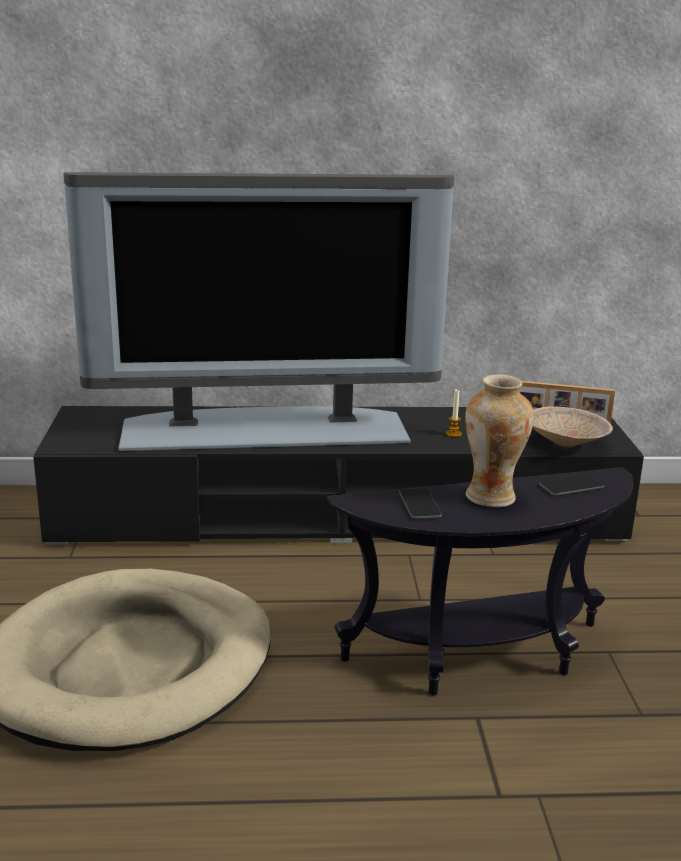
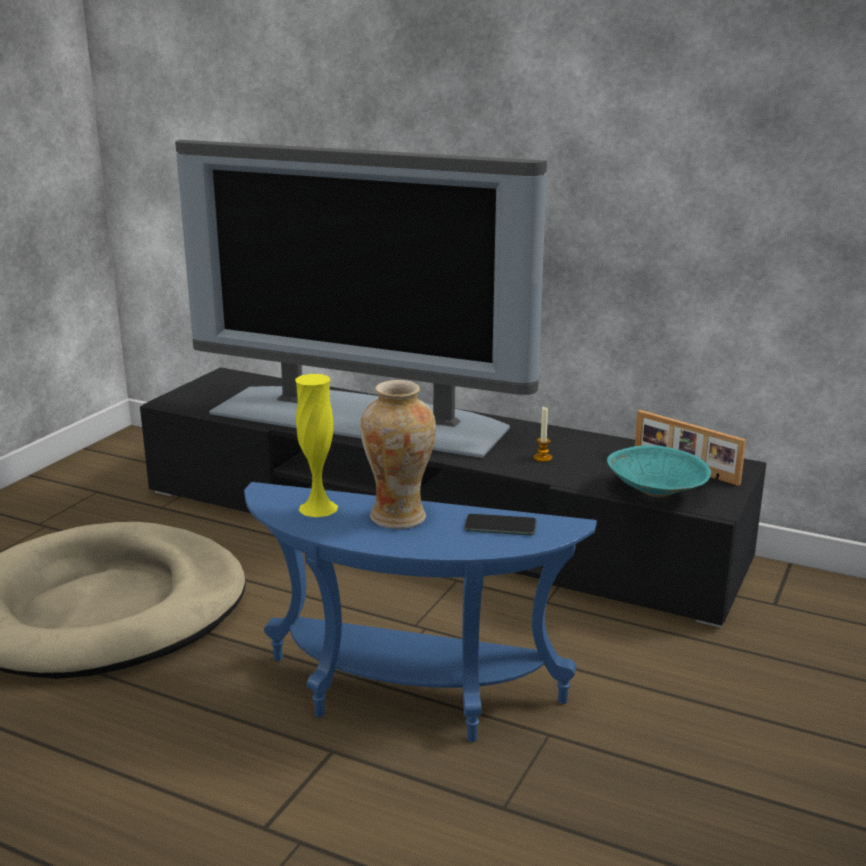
camera: 30 degrees right, 0 degrees up
(419, 504) = (318, 508): phone -> yellow vase
(483, 659) = (406, 700): black side table -> blue side table
(567, 443) = (657, 492): beige bowl -> turquoise bowl

